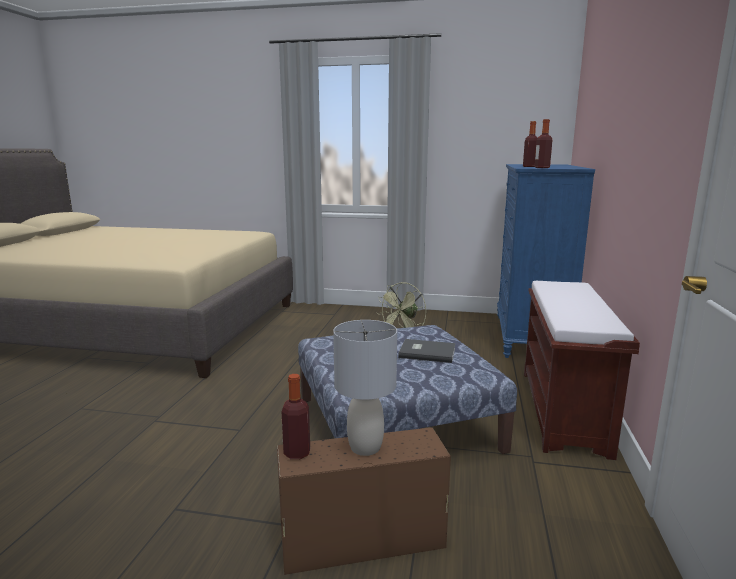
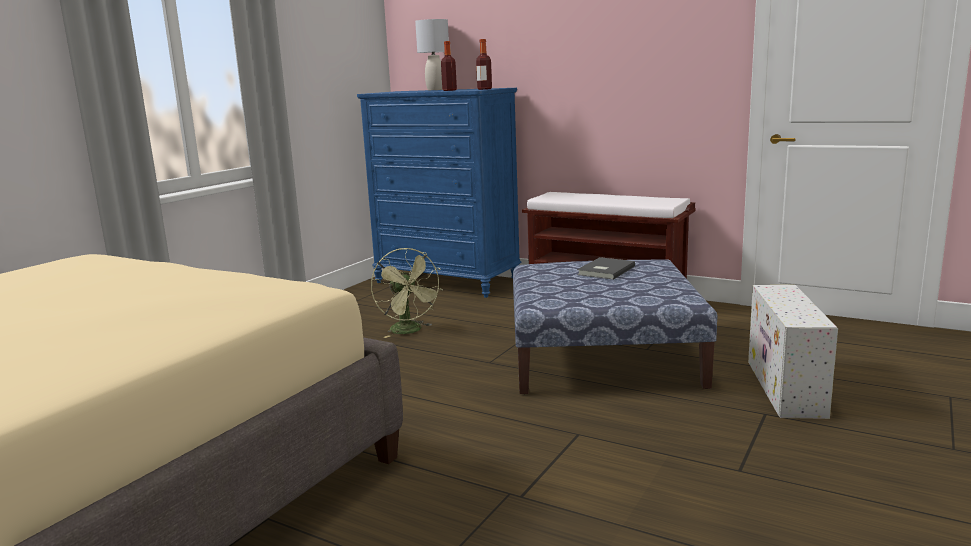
camera: 70 degrees left, 0 degrees up
(297, 453) = (800, 321): bottle -> none
(360, 542) = (785, 388): brown storage box -> white storage box
(365, 447) = (787, 302): grey table lamp -> grey table lamp (435, 90)

